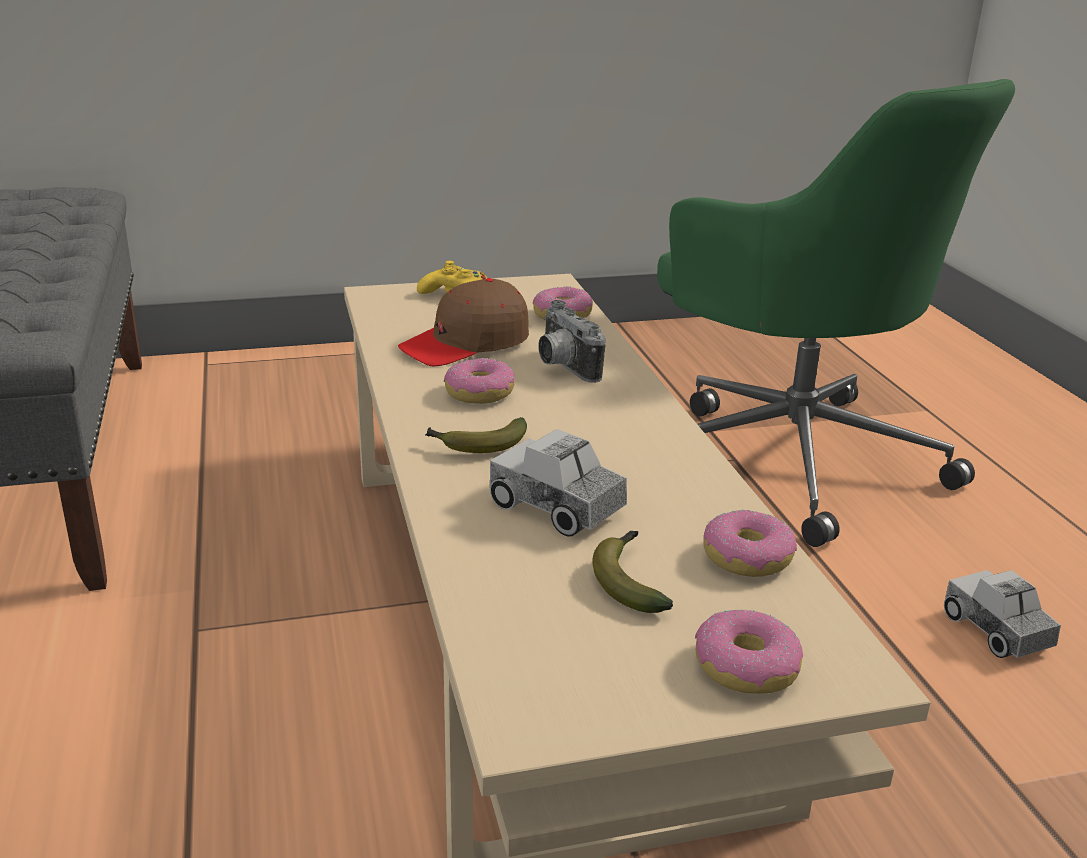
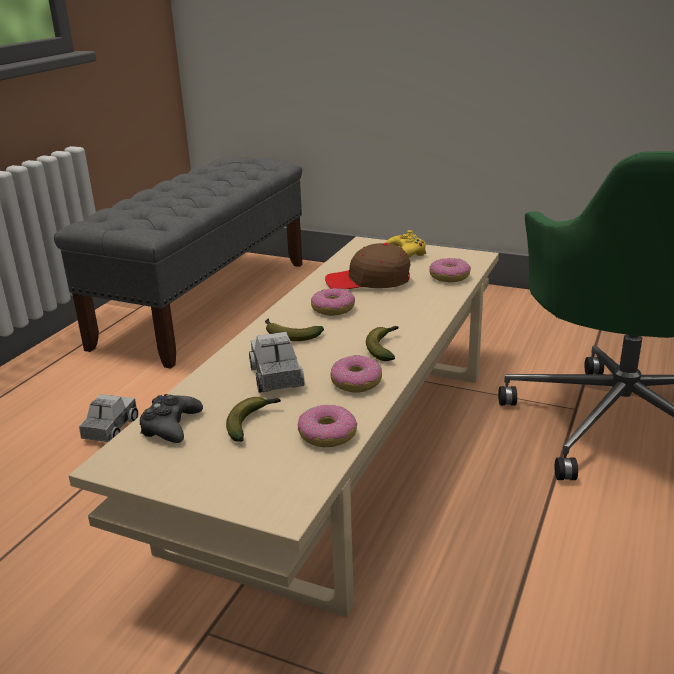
camera: 40 degrees right, 0 degrees up
(522, 632) = (171, 426): none -> black game controller
(562, 367) = (399, 306): camera -> none
(631, 424) = (384, 348): none -> banana
(745, 667) = (237, 483): donut -> donut (356, 382)
(996, 631) = (621, 582): toy truck -> toy truck (110, 429)

